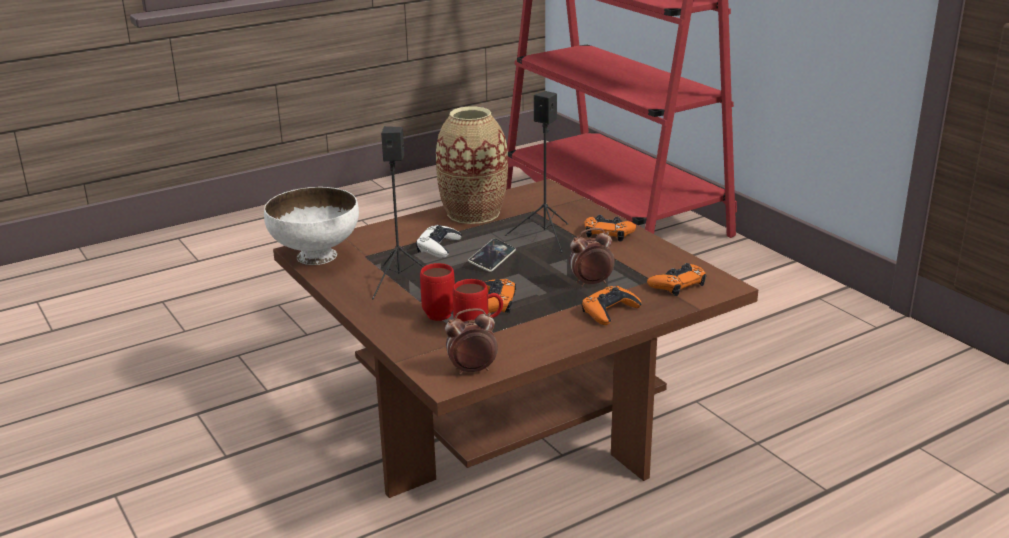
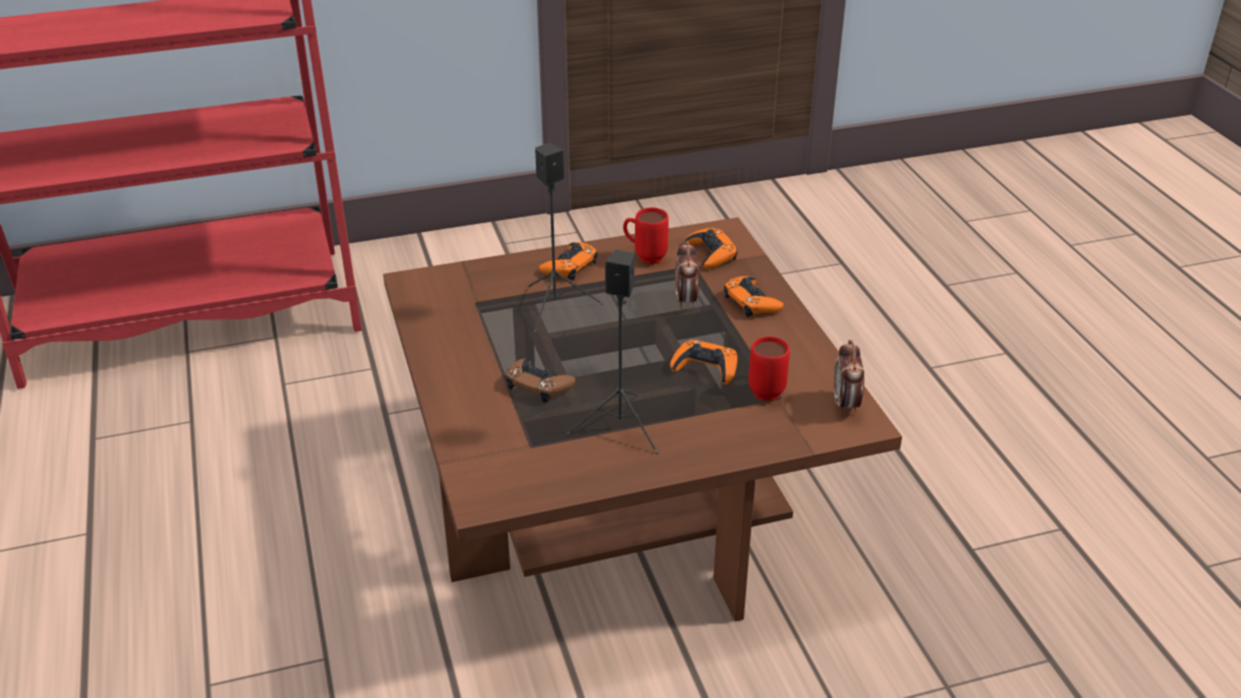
camera: 75 degrees left, 10 degrees up
(316, 255) = (507, 489): white bowl -> none
(438, 247) = (538, 385): white game controller -> brown game controller
(440, 312) = (711, 407): red mug -> red mug (644, 256)
(473, 213) = (453, 344): vase -> none
(492, 258) = (593, 351): phone -> none

